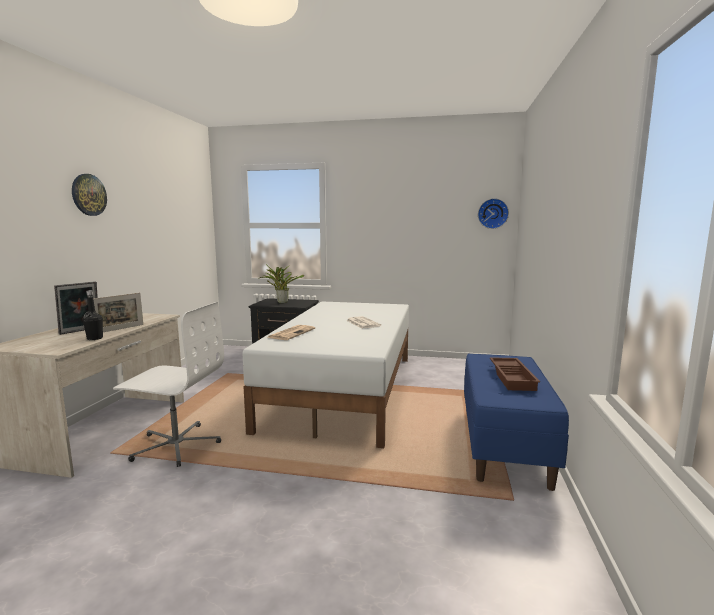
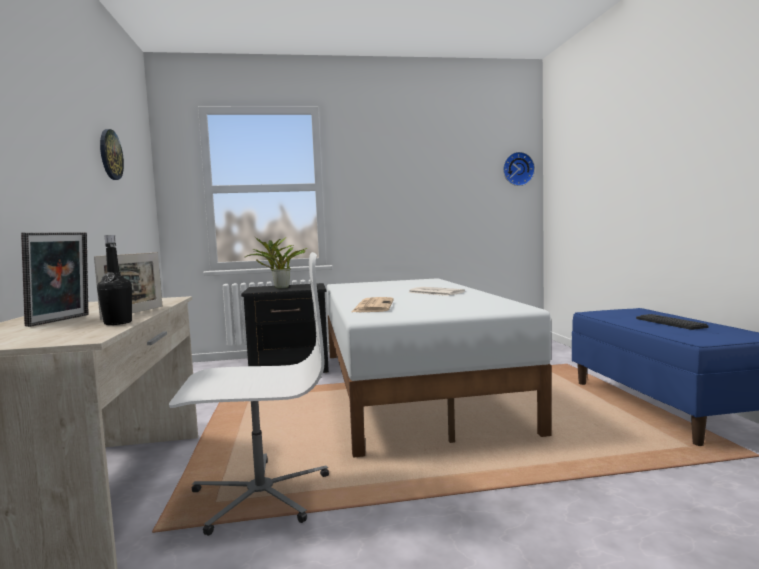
camera: 20 degrees left, 5 degrees down
(88, 195) = (29, 99): wall clock -> wall clock (110, 154)
(513, 378) = (670, 323): brown tray -> keyboard

